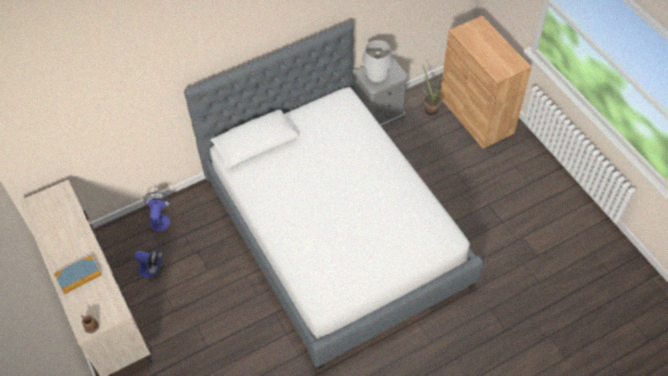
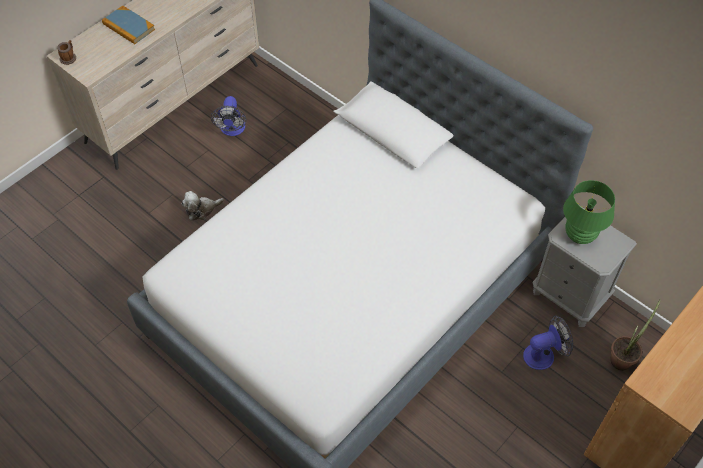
camera: 70 degrees right, 0 degrees up
(160, 219) = (302, 113): fan -> fan (544, 354)
(221, 308) = (202, 210): none -> plush toy
(377, 78) = (579, 235): white table lamp -> green table lamp

